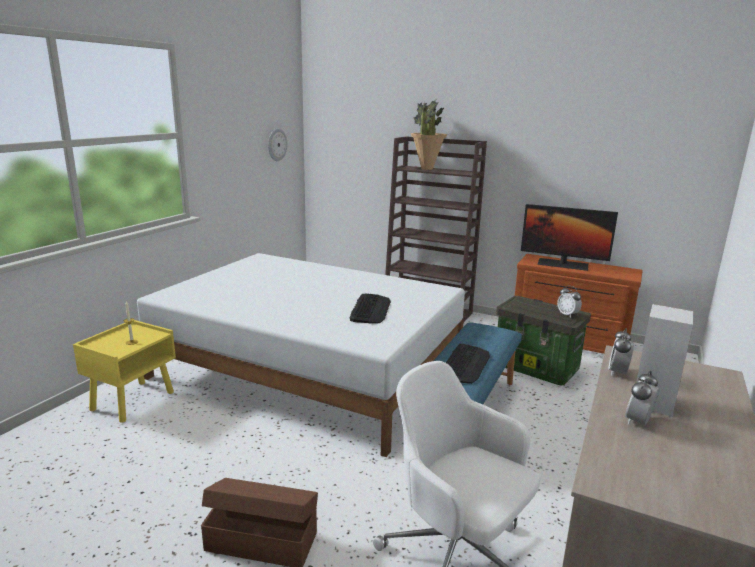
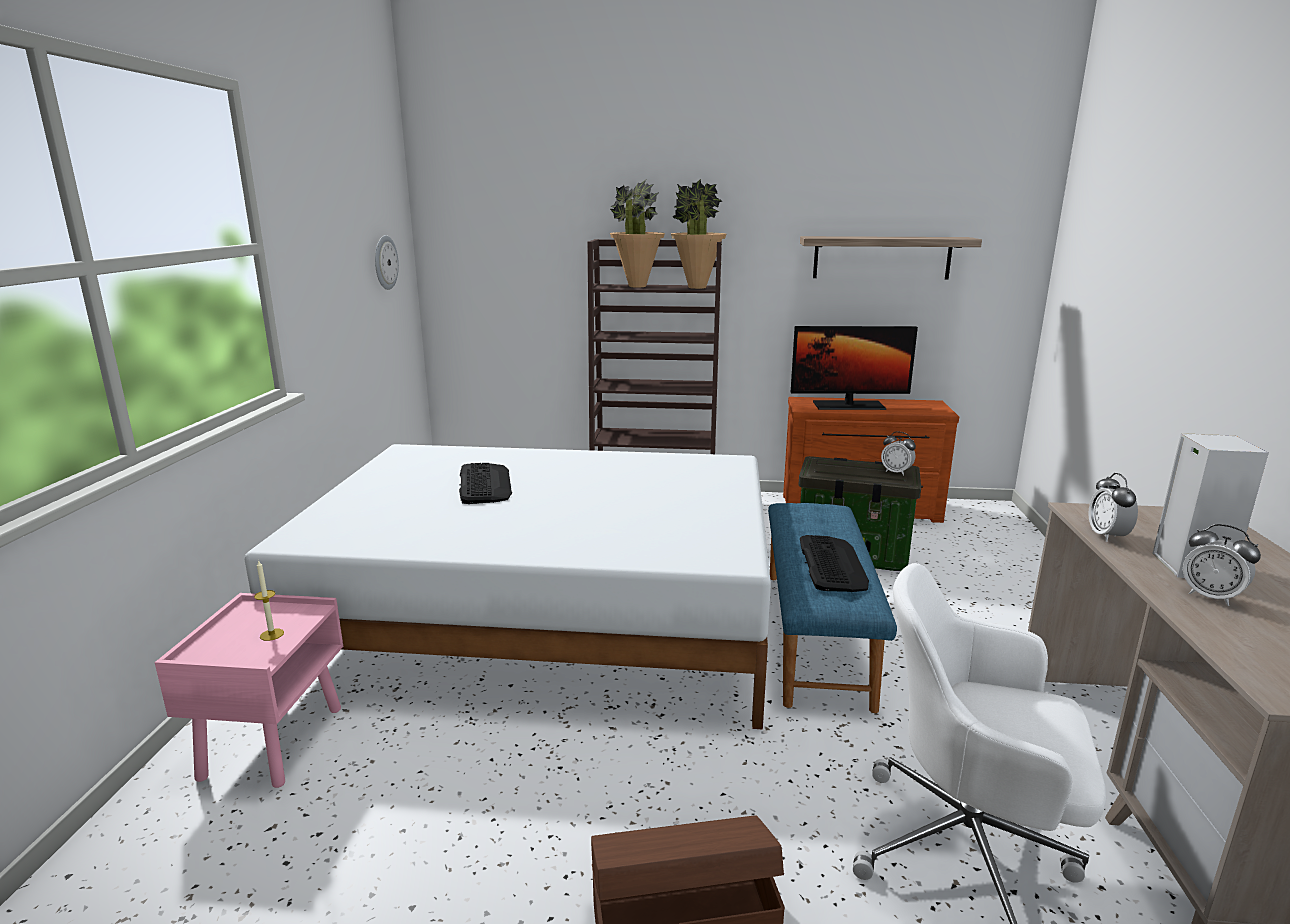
camera: 20 degrees left, 0 degrees up
(133, 401) = (273, 741): yellow nightstand -> pink nightstand
(370, 309) = (663, 506): keyboard -> keyboard (484, 484)
(464, 172) = (697, 287): none -> potted plant
(601, 160) = (881, 257): none -> shelf
(638, 422) = (1211, 596): alarm clock -> alarm clock turned 60 degrees counterclockwise

